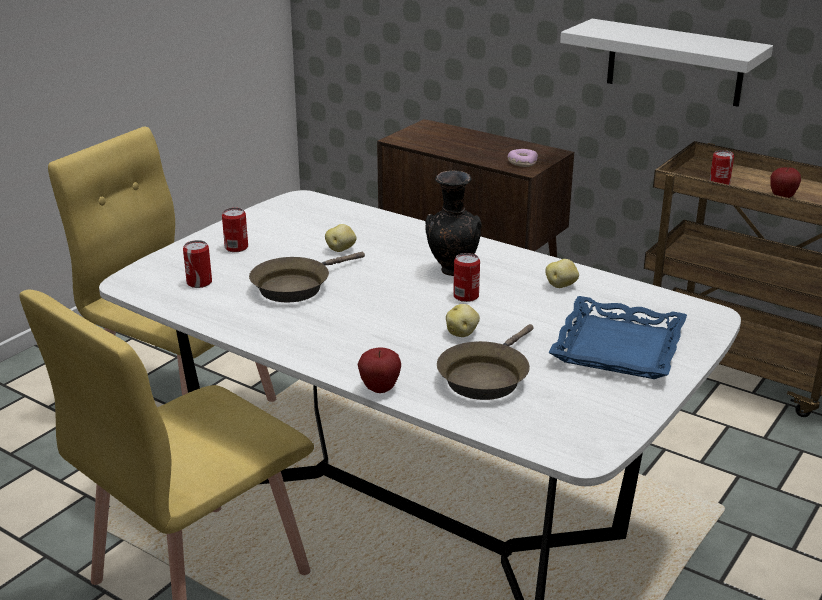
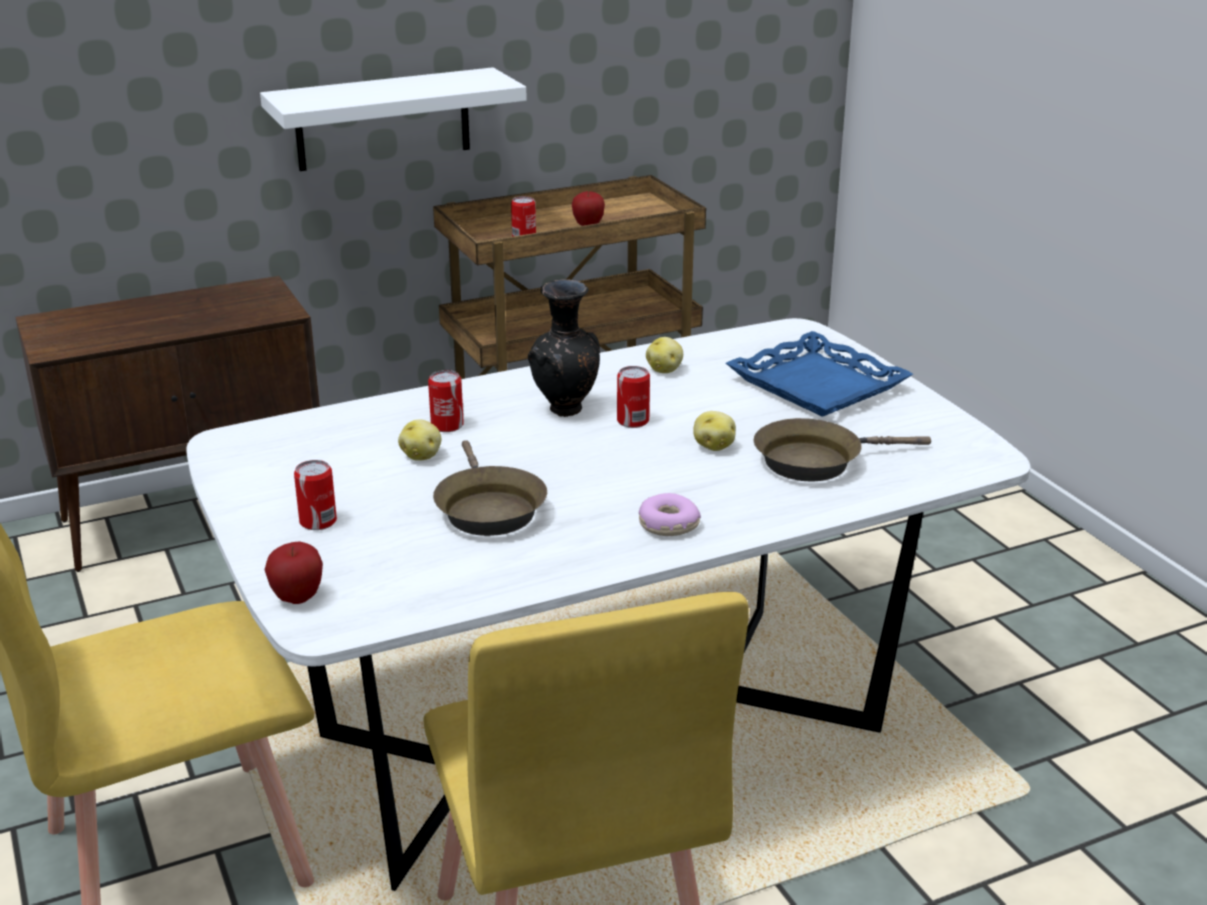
camera: 60 degrees left, 0 degrees up
(199, 282) = (393, 571): can -> can (447, 425)
(380, 389) = (790, 521): apple -> apple (297, 598)
(486, 376) = (815, 461): brown frying pan -> brown frying pan turned 105 degrees clockwise
(522, 163) = (261, 308): donut -> donut (667, 525)

